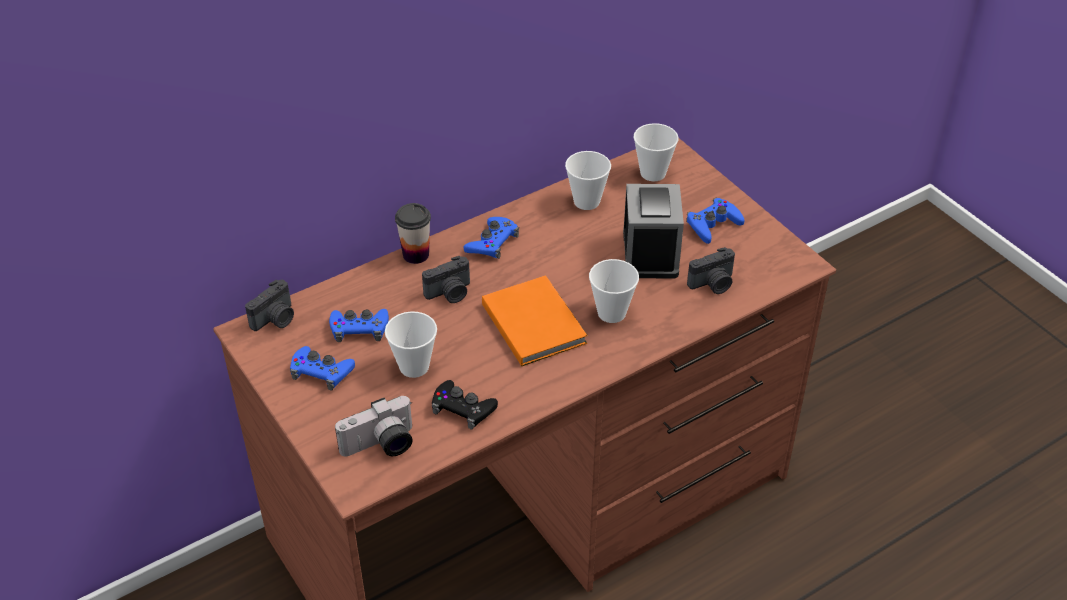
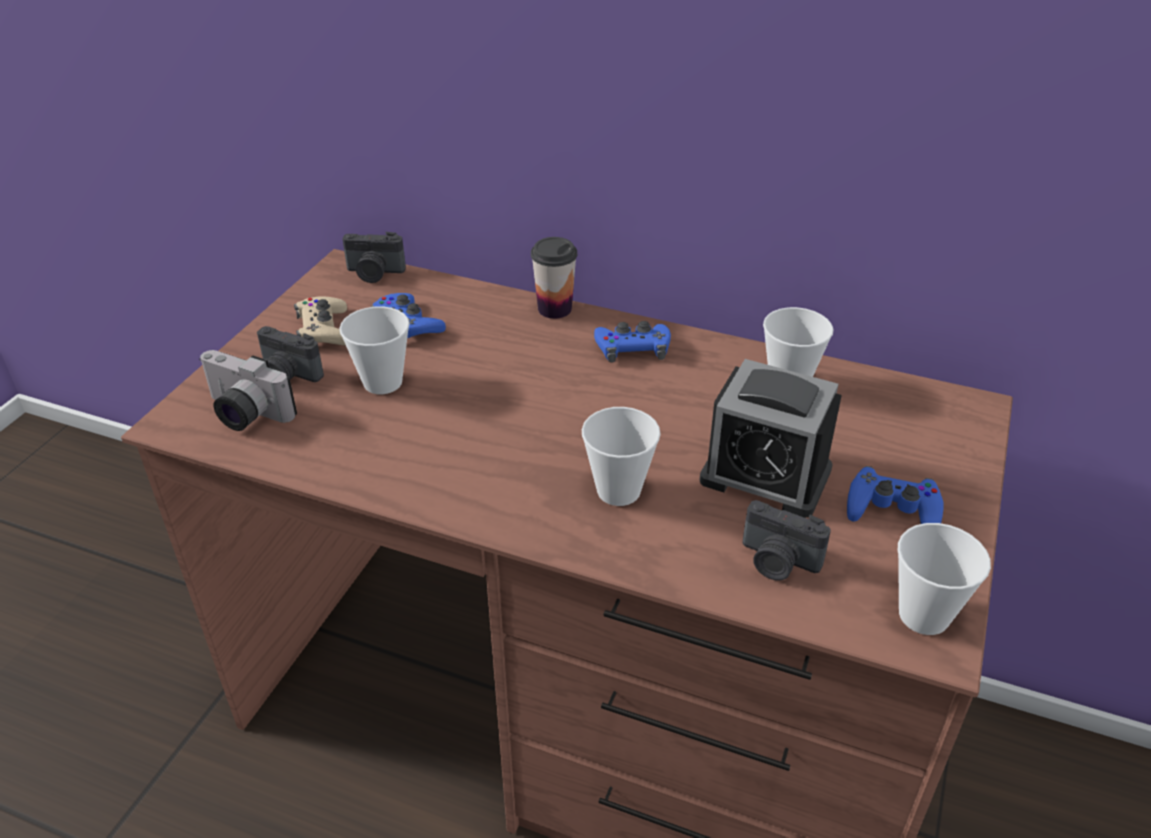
camera: 55 degrees right, 5 degrees down
(321, 372) = (324, 330): blue game controller -> beige game controller
(450, 293) = (520, 356): camera -> camera (287, 376)
(463, 408) = (345, 445): black game controller -> none
(534, 321) = (537, 434): orange book -> none
(650, 253) = (765, 475): alarm clock -> alarm clock turned 60 degrees clockwise
(653, 173) = (912, 412): cup -> cup (923, 615)

